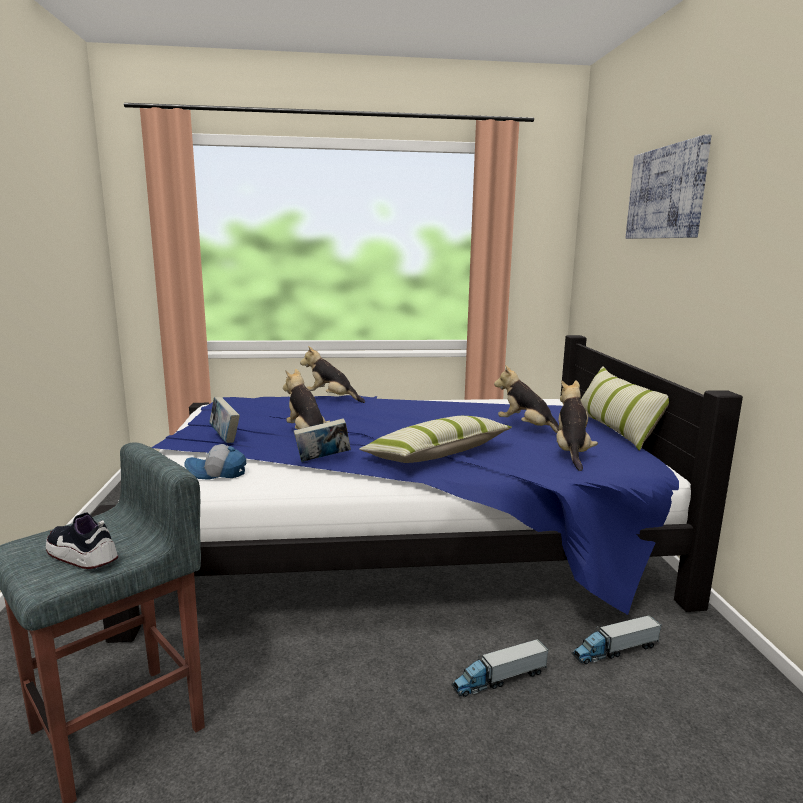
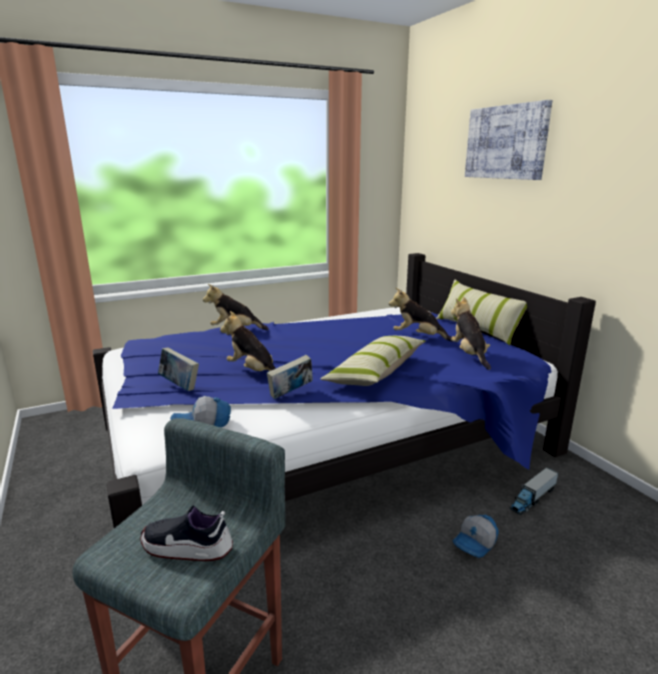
camera: 20 degrees left, 5 degrees up
(499, 679) = (475, 543): toy truck -> cap

